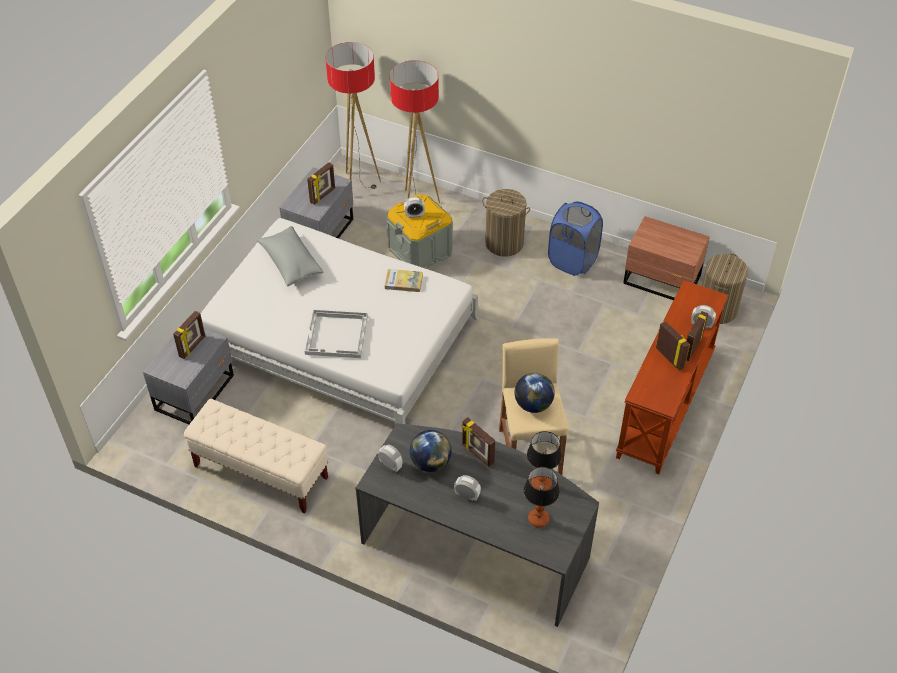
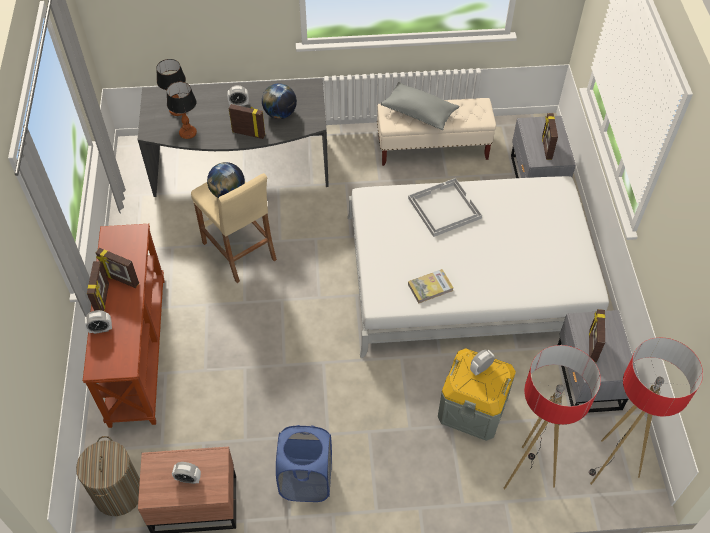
camera: 150 degrees right, 5 degrees up
(290, 263) = (546, 254): grey pillow -> grey pillow (419, 113)
(390, 465) = (308, 100): alarm clock -> alarm clock (188, 479)
(504, 243) = (394, 466): laundry basket -> none

